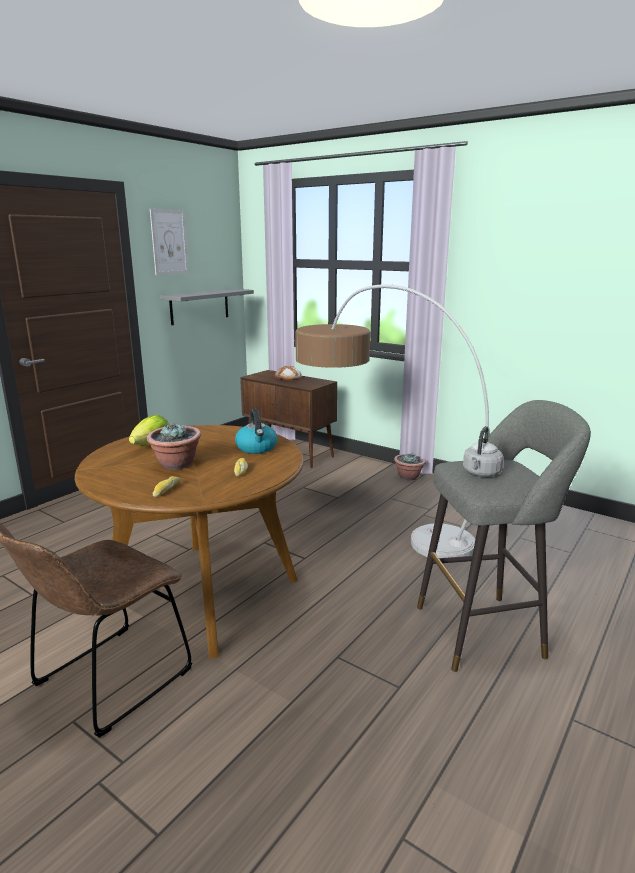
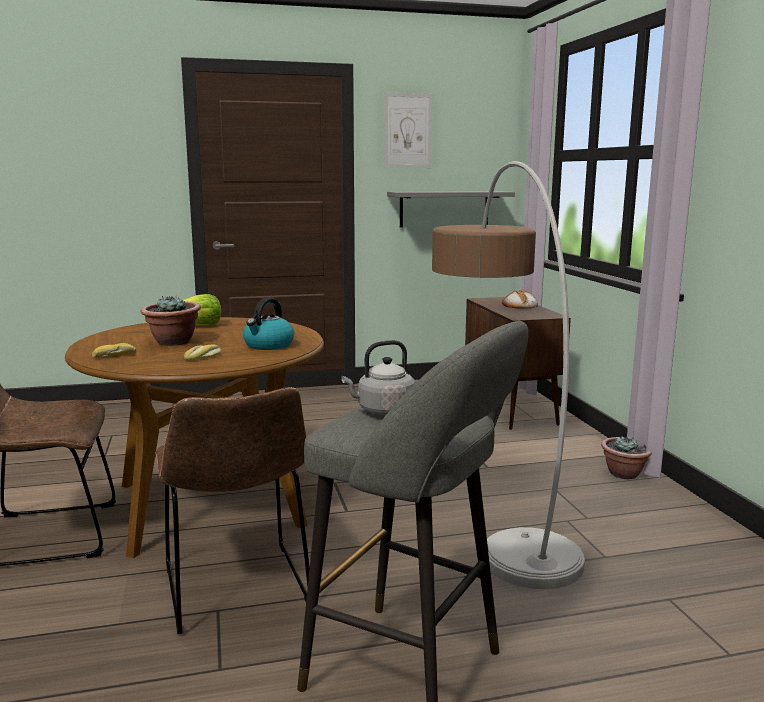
camera: 40 degrees right, 5 degrees down
(328, 639) = (237, 591): none -> brown chair

